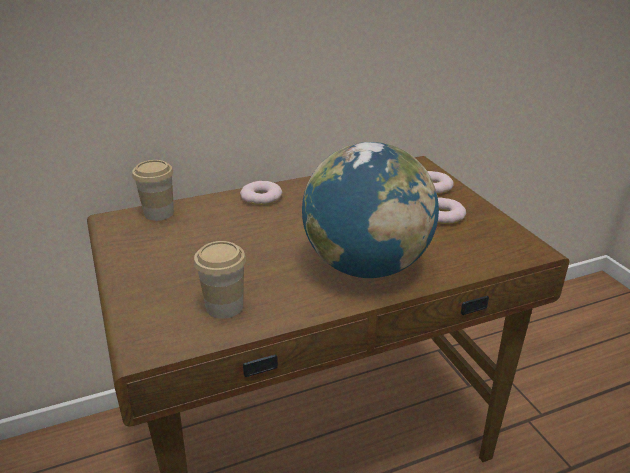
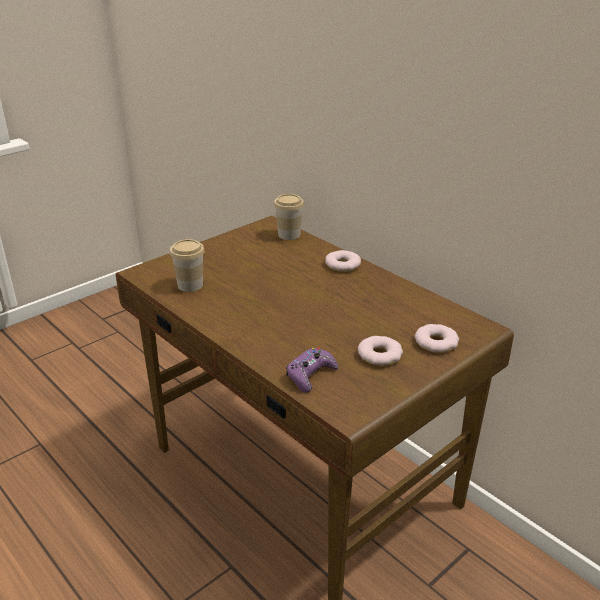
camera: 70 degrees right, 0 degrees up
(366, 266) = (267, 328): globe -> none
(465, 257) = (310, 375): none -> purple game controller

